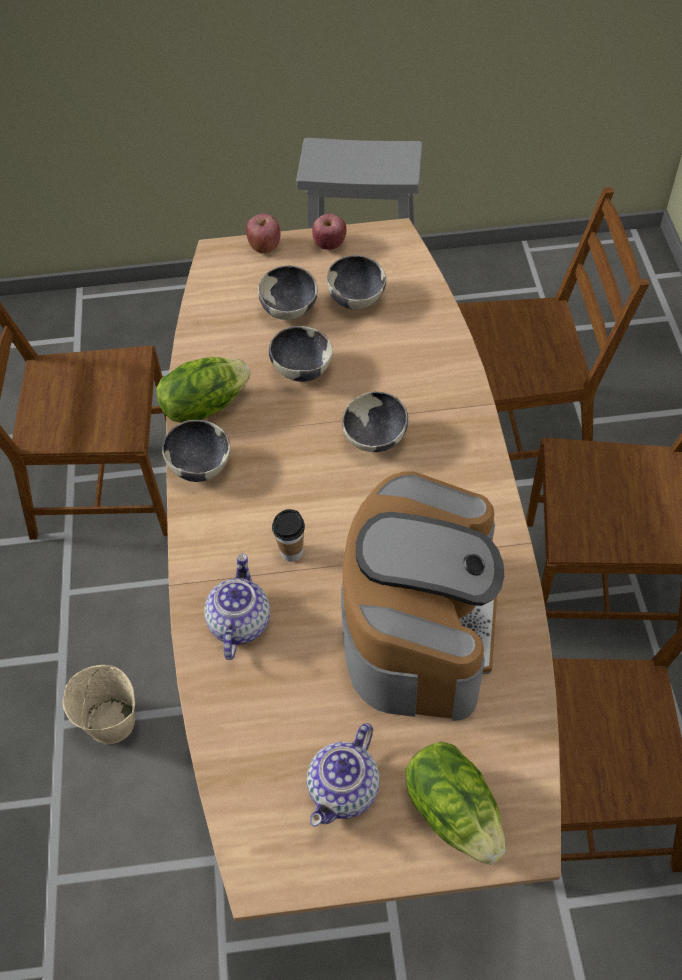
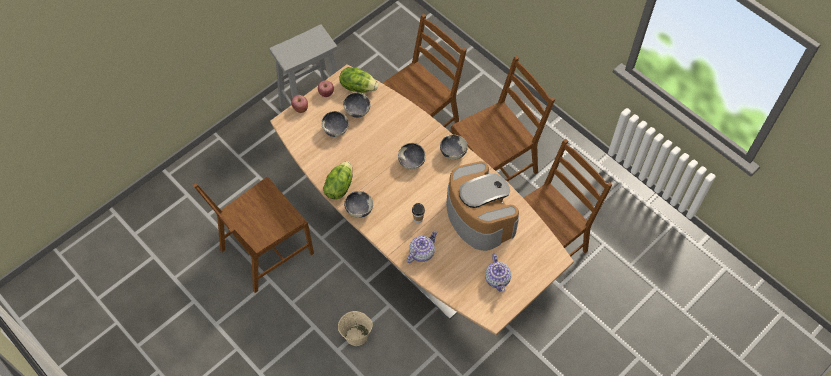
camera: 40 degrees left, 5 degrees up
(239, 622) = (421, 252): teapot -> teapot turned 75 degrees clockwise
(302, 370) = (362, 151): bowl -> bowl (453, 153)
(454, 810) = (532, 263): lettuce -> lettuce (358, 87)

